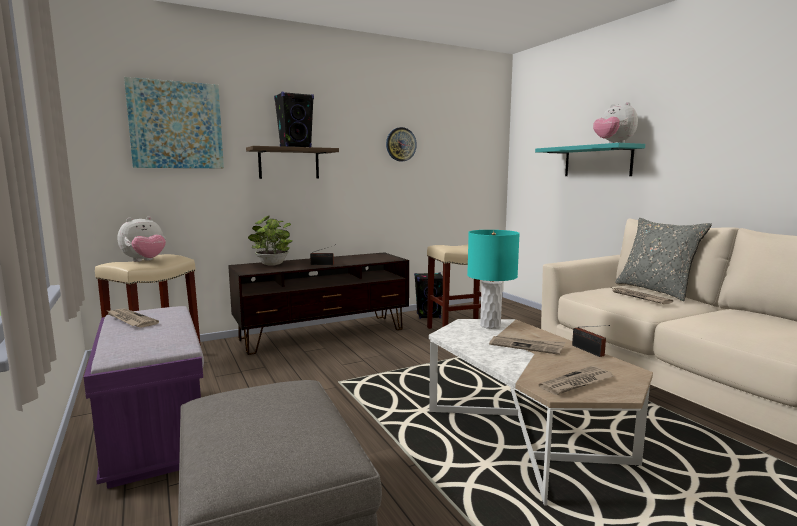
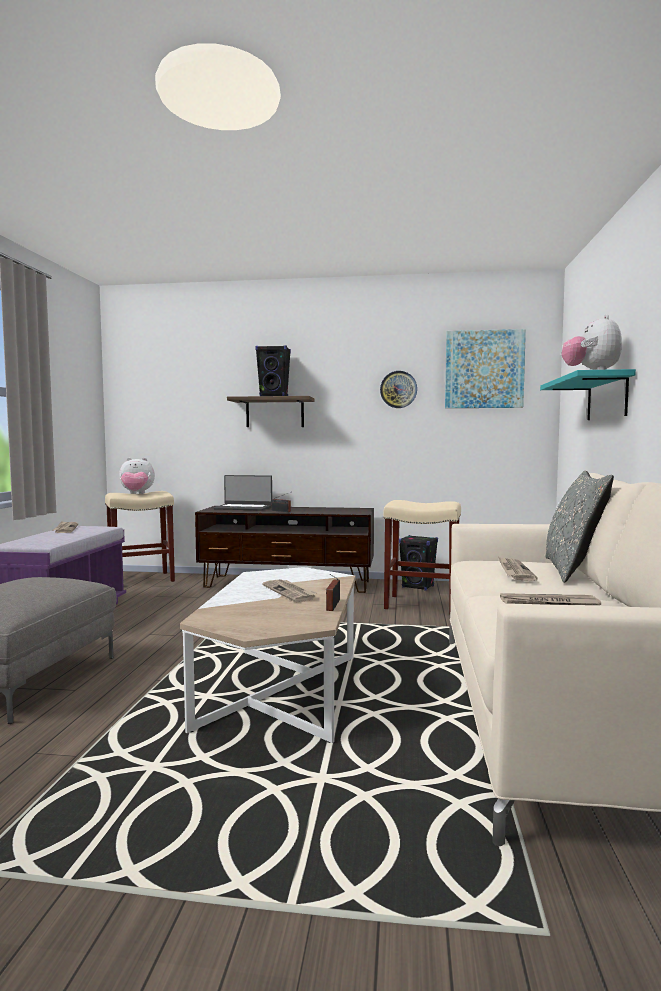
camera: 35 degrees right, 5 degrees down
(176, 125) = (181, 382): picture -> picture (484, 369)
(272, 264) = (243, 508): potted plant -> laptop
(490, 325) = (313, 575): turquoise table lamp -> none
(577, 383) = (239, 619): newspaper -> newspaper (548, 603)

